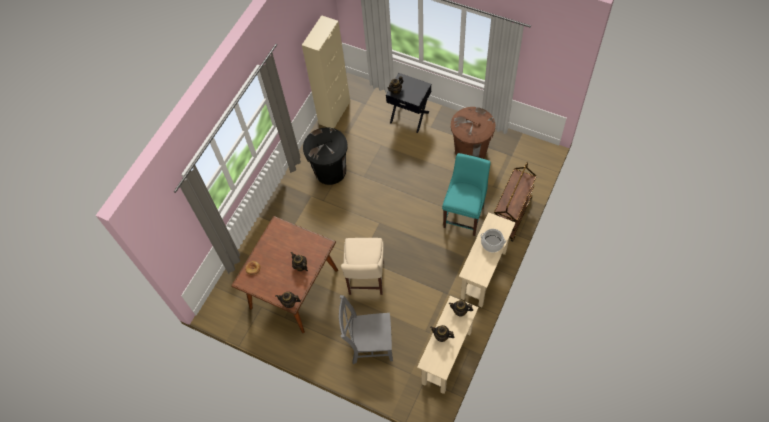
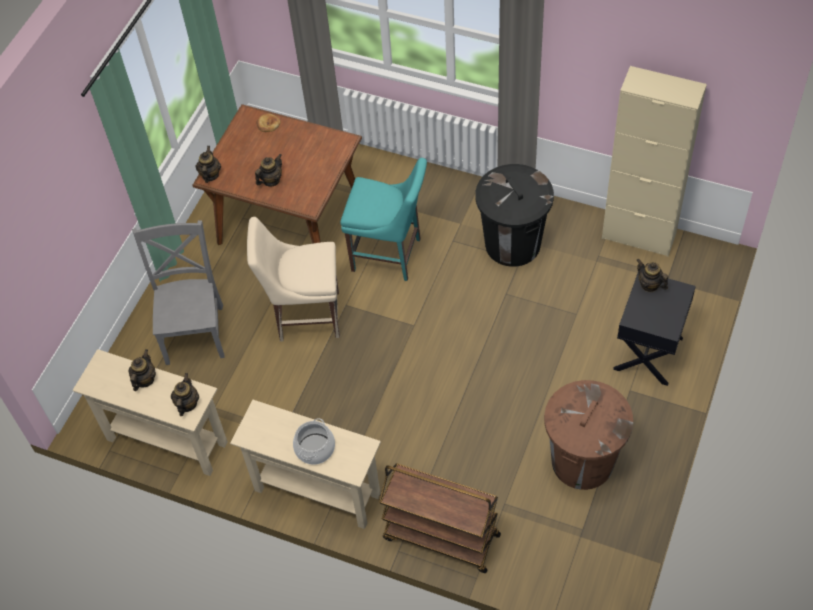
camera: 85 degrees right, 5 degrees down
(464, 215) = (438, 457): turquoise chair -> turquoise chair (390, 255)

